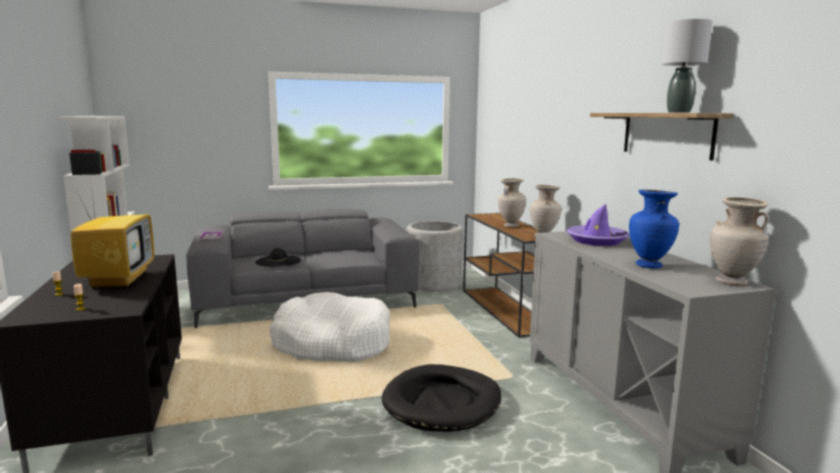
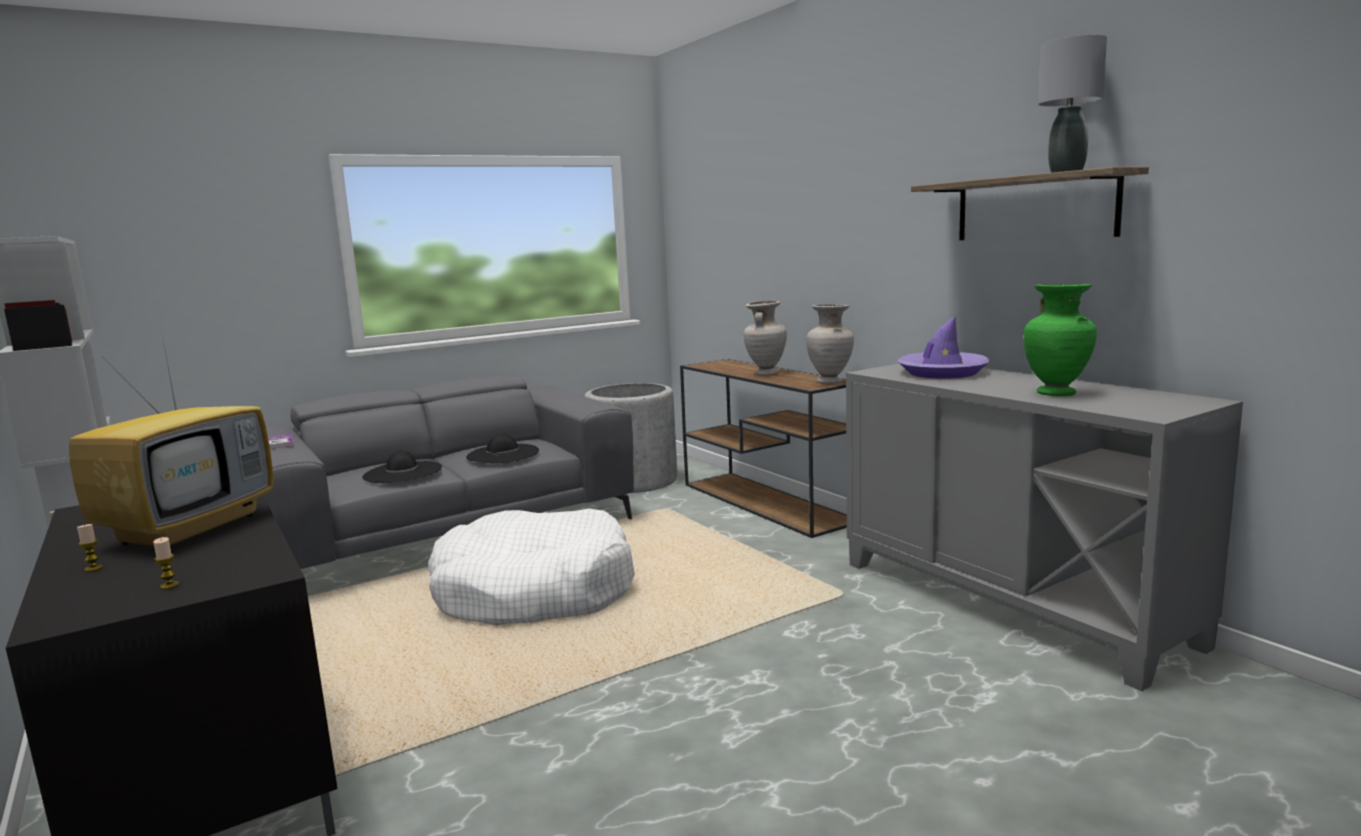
camera: 15 degrees left, 0 degrees up
(118, 279) = (191, 528): television -> television turned 45 degrees clockwise
(339, 257) = (503, 454): none -> black hat
(442, 402) = (769, 648): black dog bed -> none
(649, 266) = (1057, 394): blue vase -> green vase
(731, 282) = (1183, 400): beige vase -> none

